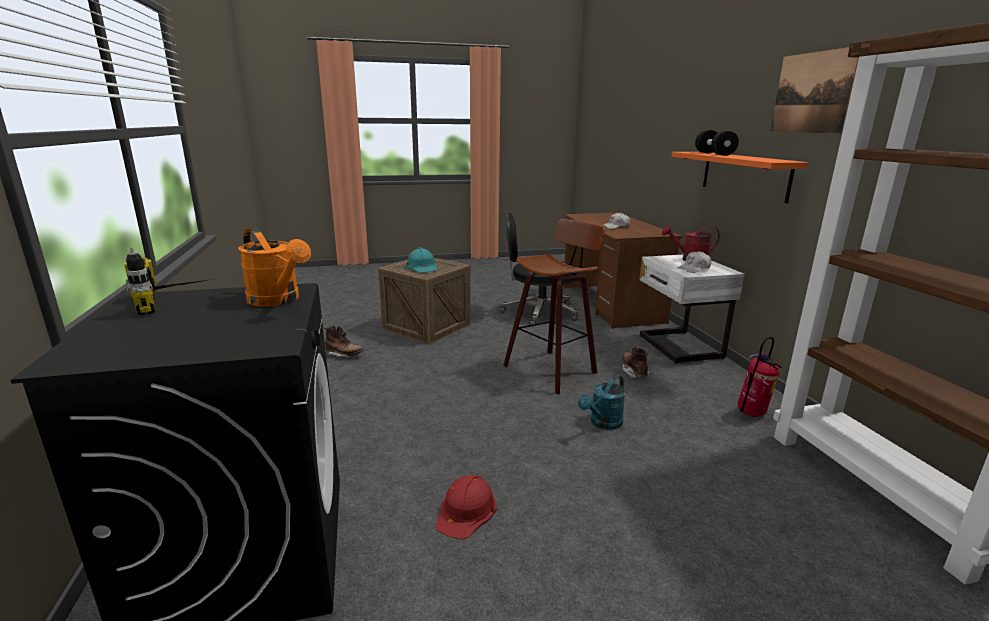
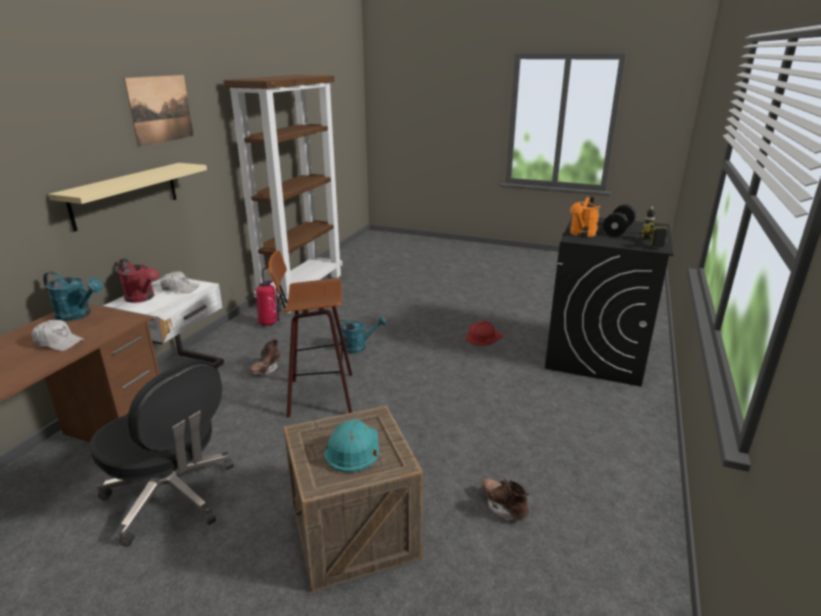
camera: 145 degrees left, 5 degrees up
(278, 300) = (581, 234): orange watering can -> orange watering can turned 135 degrees counterclockwise
(652, 232) = (78, 315): none -> turquoise watering can
(714, 154) = (115, 182): black dumbbell -> black dumbbell (618, 230)
(744, 175) = (125, 195): orange shelf -> beige shelf

